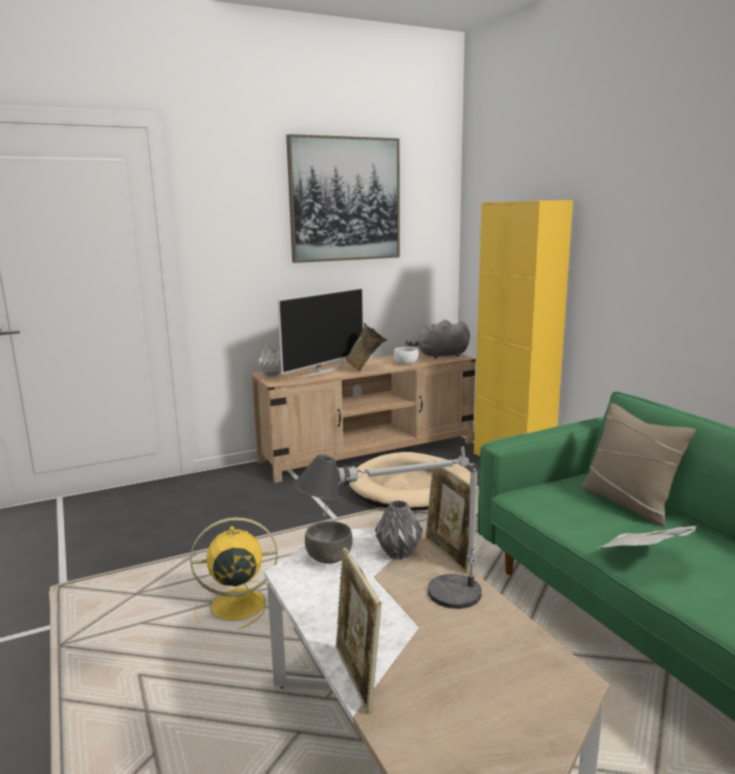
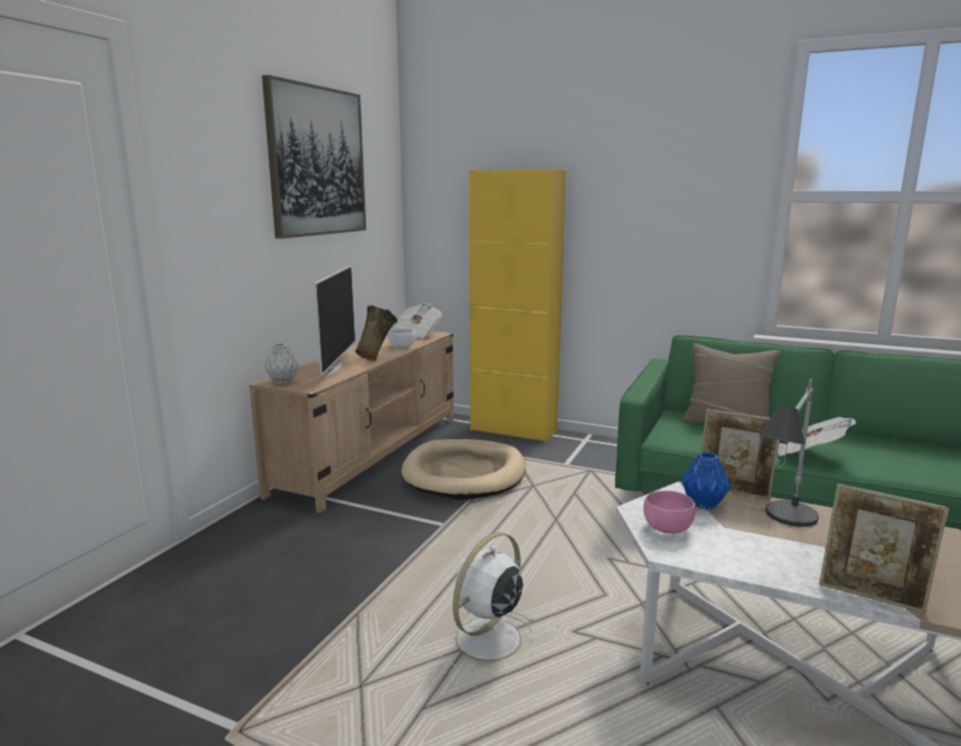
camera: 40 degrees left, 0 degrees up
(235, 605) = (486, 641): yellow fan -> white fan
(328, 557) = (667, 527): grey bowl -> pink bowl
(399, 553) = (704, 504): grey vase -> blue vase
(440, 355) = (416, 335): grey plush toy -> newspaper

